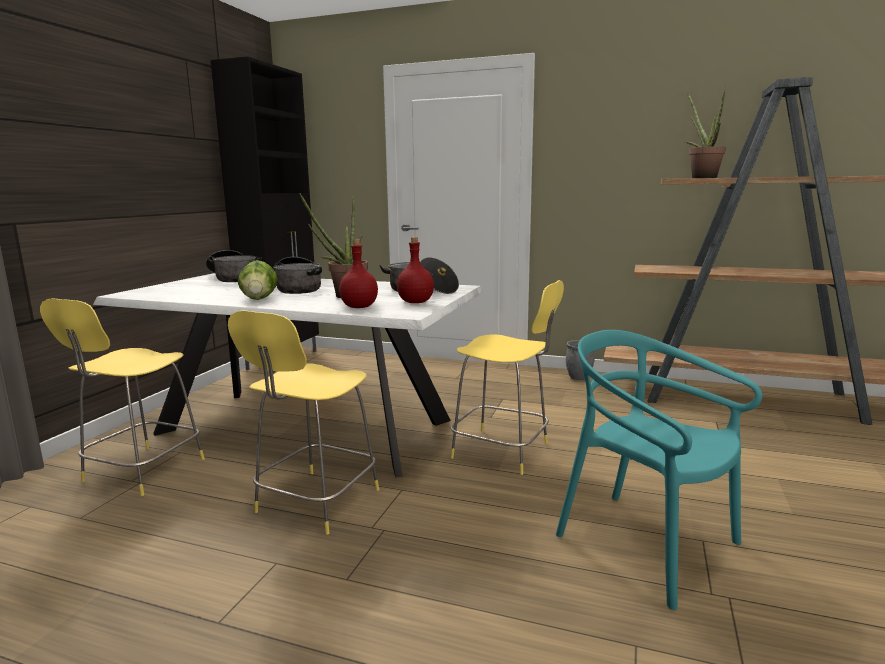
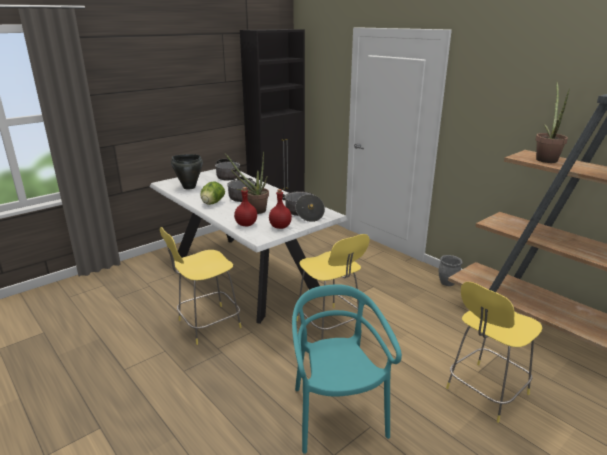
camera: 30 degrees right, 10 degrees up
(141, 472) = (154, 279): yellow stool -> yellow stool (485, 392)
(184, 292) = (189, 187): none -> black cooking pot

